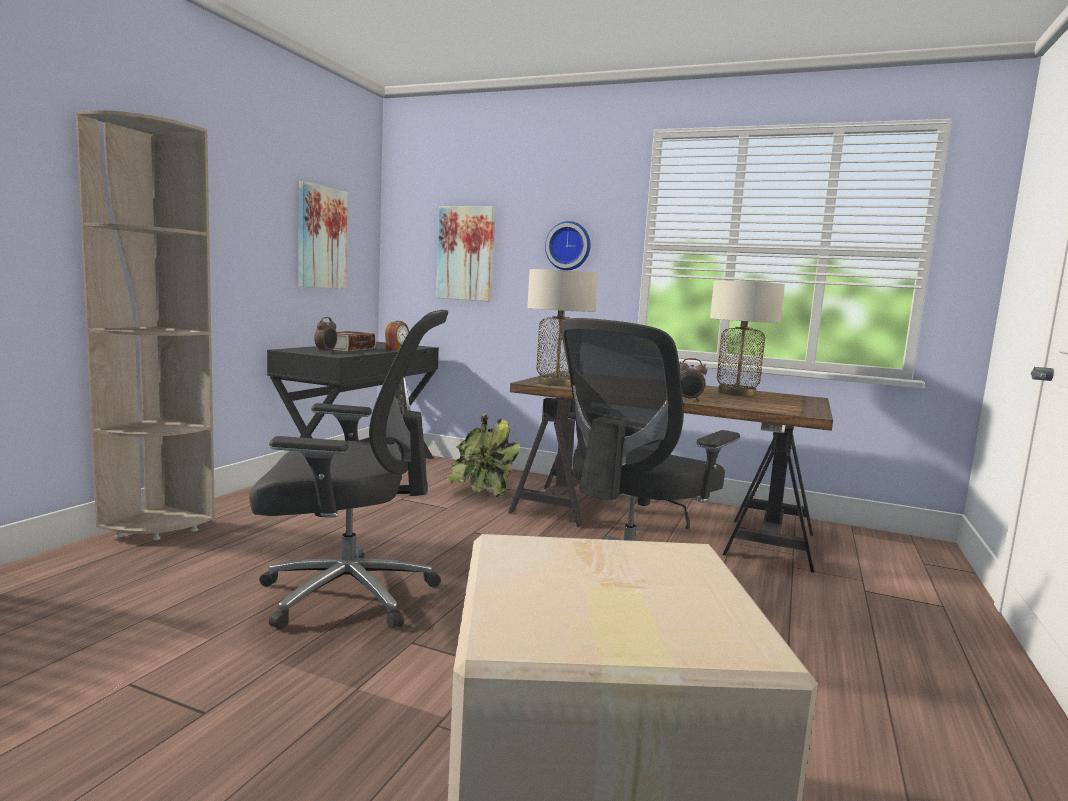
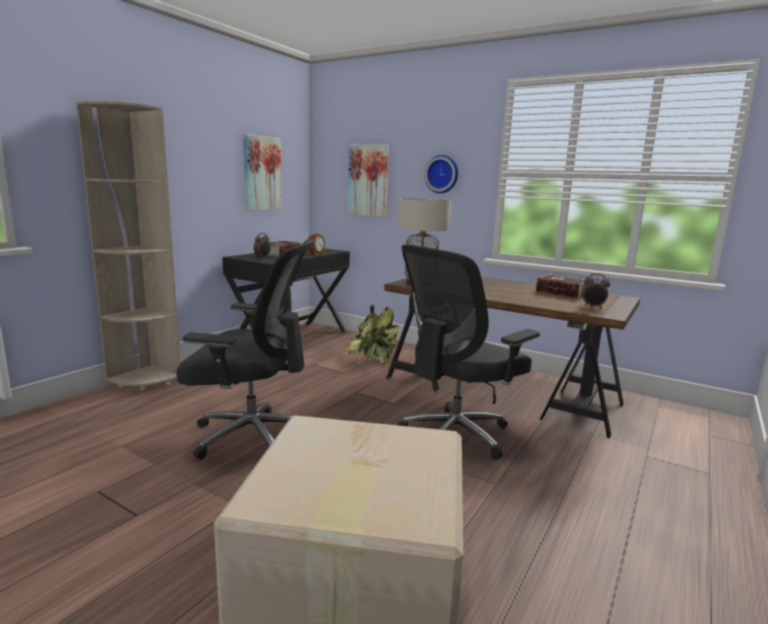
camera: 10 degrees right, 5 degrees up
(688, 400) = (515, 300): alarm clock -> alarm clock (593, 307)
(736, 393) = (562, 293): table lamp -> book

